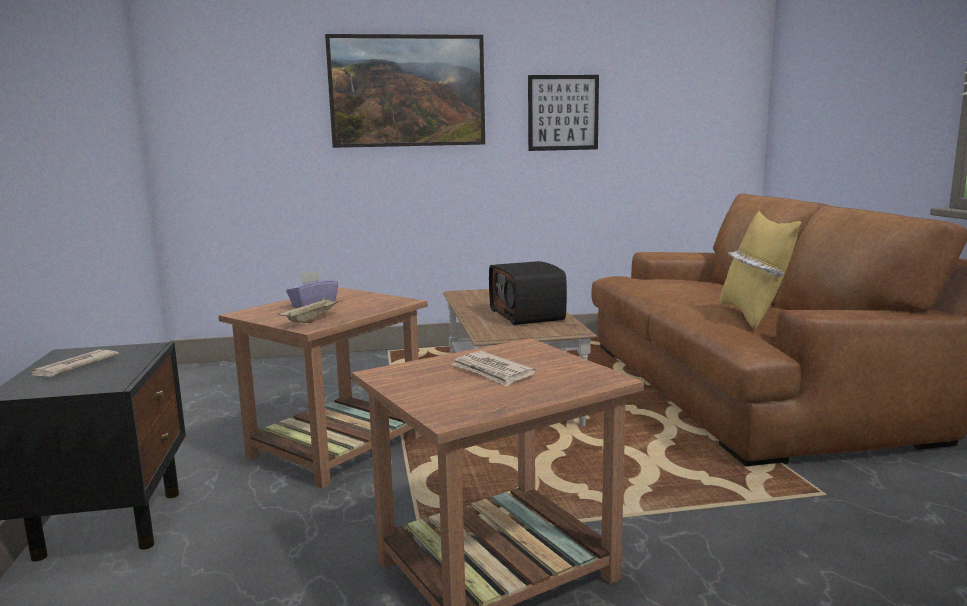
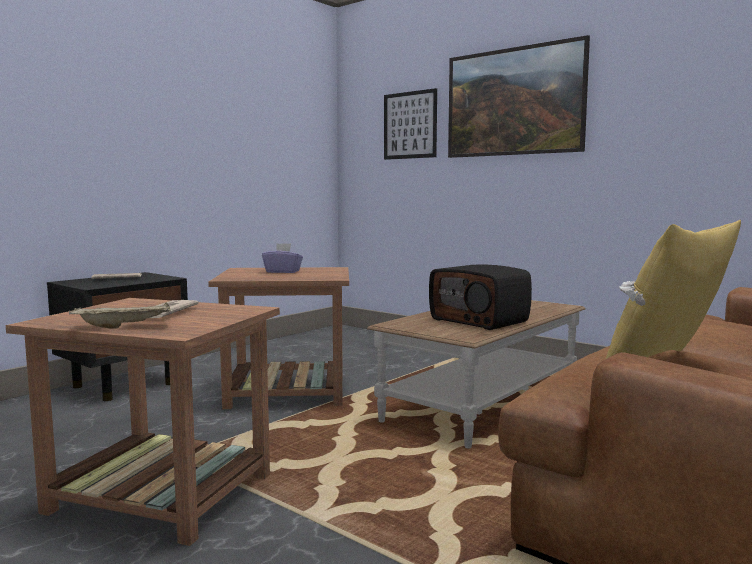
camera: 50 degrees right, 5 degrees down
(312, 320) = (245, 276): beige tray -> beige tray (124, 326)
(528, 315) = (480, 320): radio -> radio turned 75 degrees counterclockwise
(563, 113) = (680, 111): picture -> picture (410, 125)

